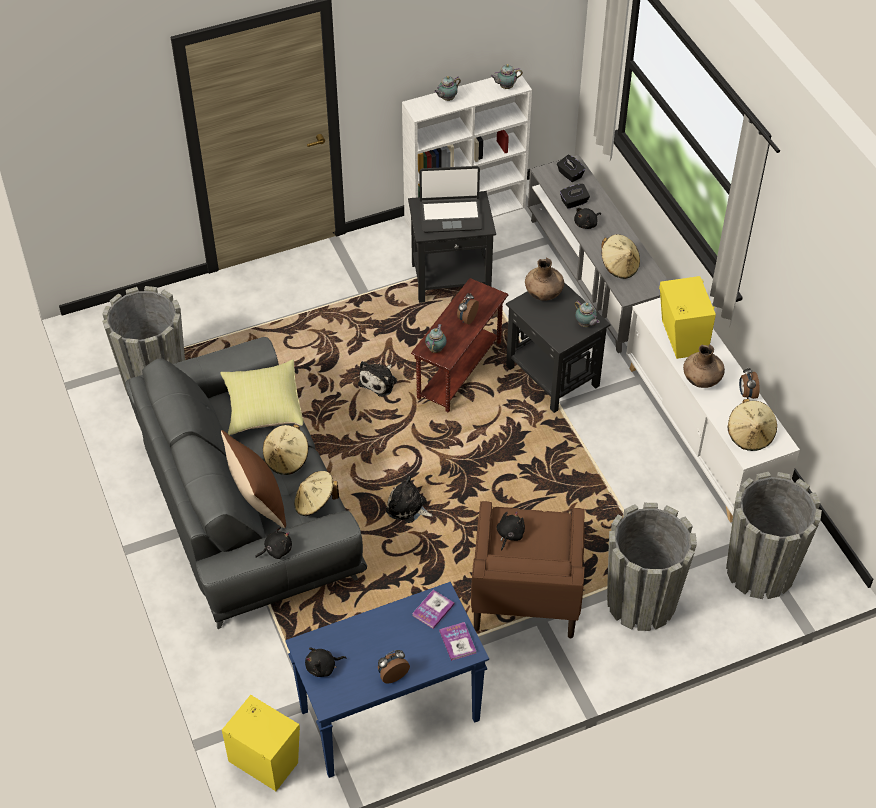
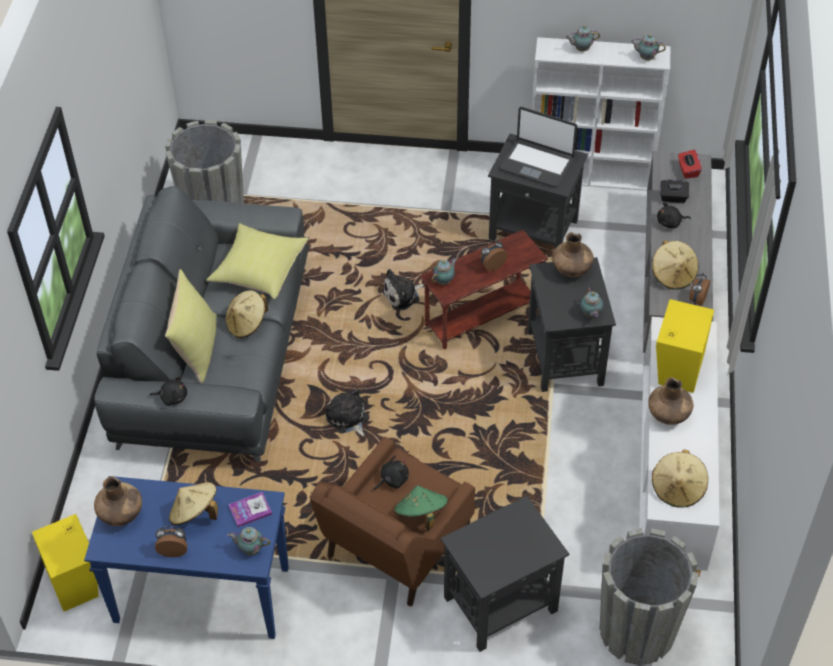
camera: 30 degrees right, 0 degrees up
(257, 500) = (196, 348): brown pillow -> yellow pillow
(315, 503) = (243, 372): beige hat -> beige hat (195, 513)
(323, 667) = (121, 514): black plush toy -> brown vase
(457, 642) = (250, 549): book -> teapot
(553, 552) = (421, 515): none -> green hat
(570, 174) = (688, 170): black tissue box -> red tissue box
(641, 601) = (499, 604): grey planter -> black side table
(746, 394) = (704, 448): alarm clock -> alarm clock (697, 300)

